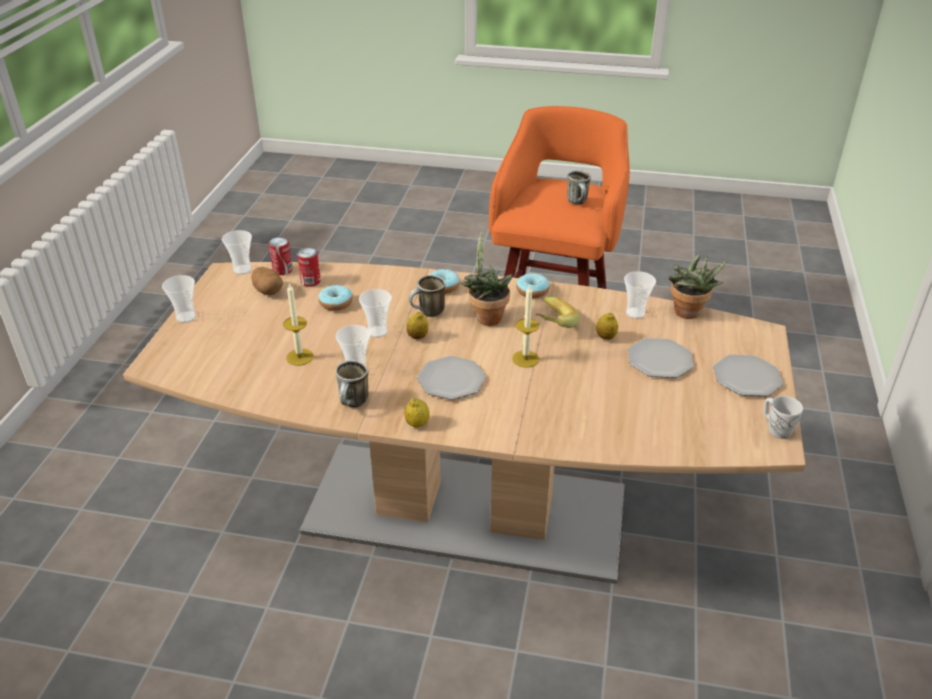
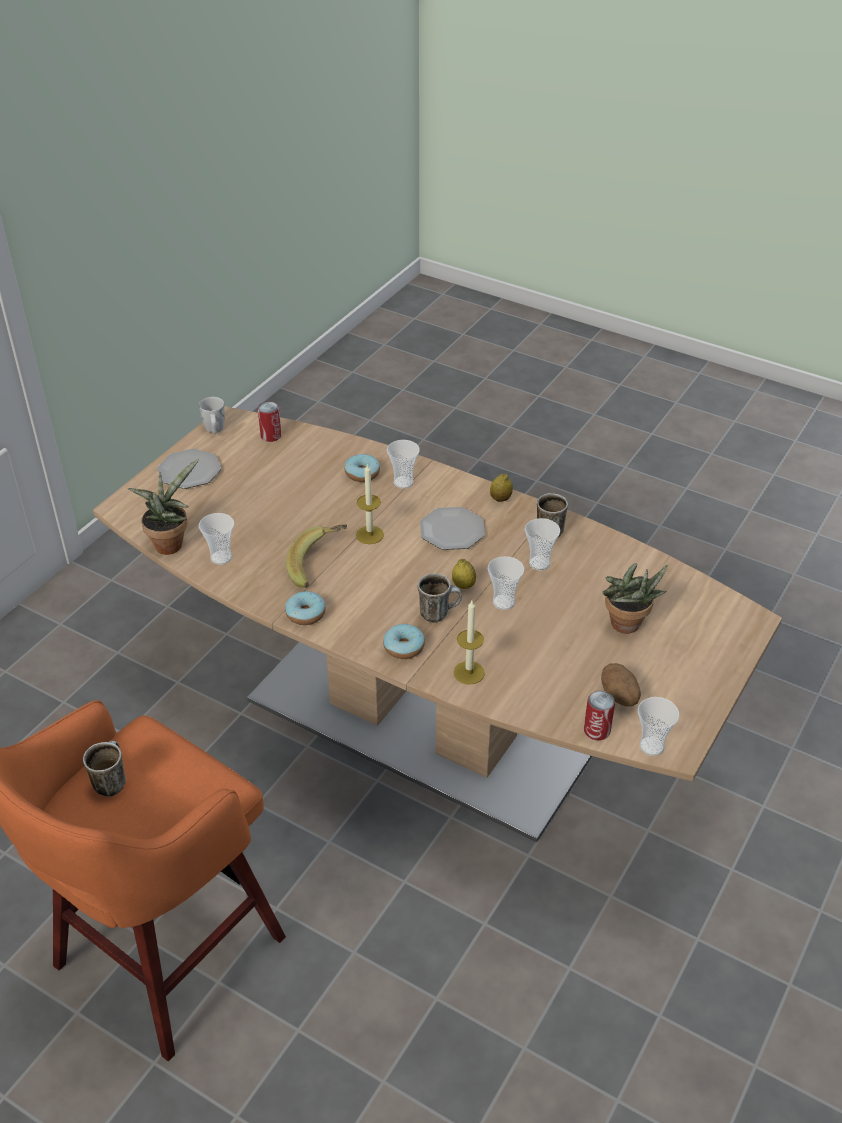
camera: 160 degrees left, 5 degrees up
(186, 317) = (722, 678): cup -> cup (403, 482)
(299, 357) = (594, 591): candle -> candle (469, 672)
(310, 281) = (563, 699): can -> can (271, 436)
(336, 303) = (539, 654): donut -> donut (362, 473)
(486, 317) = (378, 592): potted plant -> potted plant (627, 627)
(605, 337) = (275, 538): lemon -> none
(660, 360) = (247, 503): plate -> none

